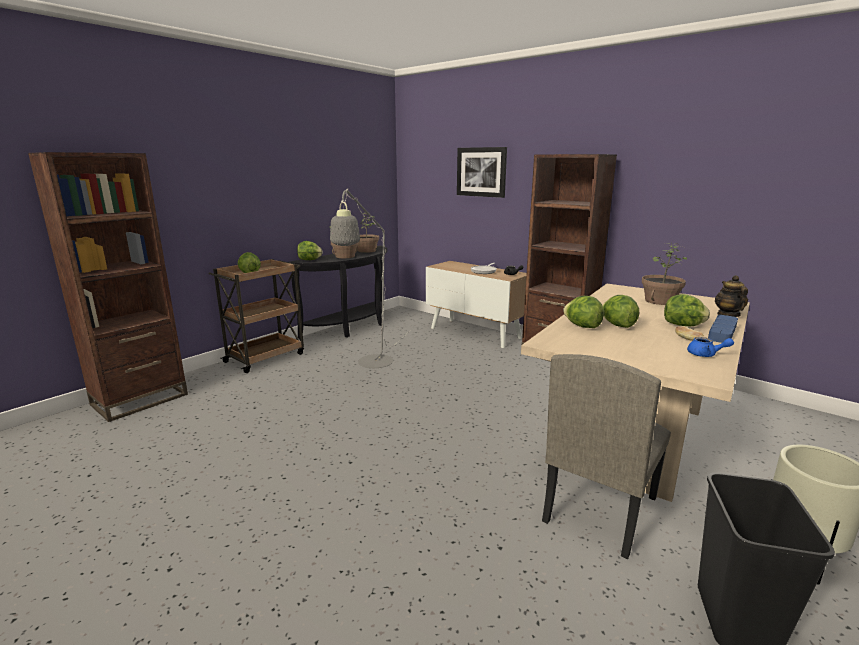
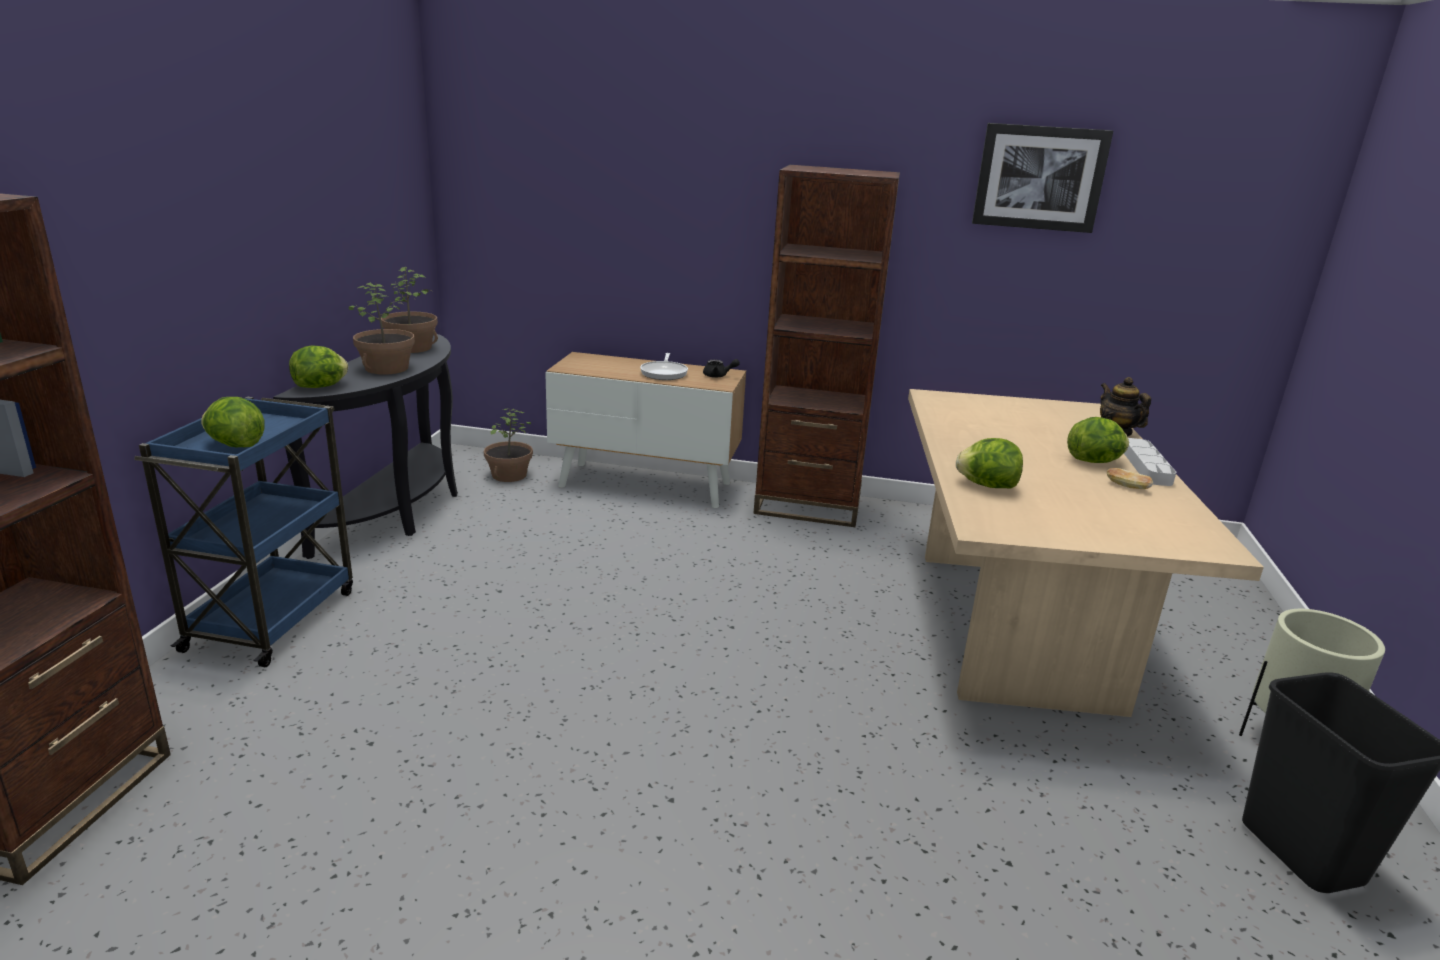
camera: 30 degrees left, 5 degrees up
(266, 357) = (273, 618): brown cart -> blue cart
(371, 365) = (521, 588): grey floor lamp -> none
(481, 172) = (637, 184): picture -> picture (1039, 178)
(599, 509) = (1067, 756): beige chair -> none
(617, 325) = (1024, 475): lettuce -> none
(659, 301) = (1015, 417): potted plant -> potted plant (509, 475)
(705, 355) = (1175, 511): blue teapot -> none
(722, 332) = (1146, 466): blue tray -> grey tray

